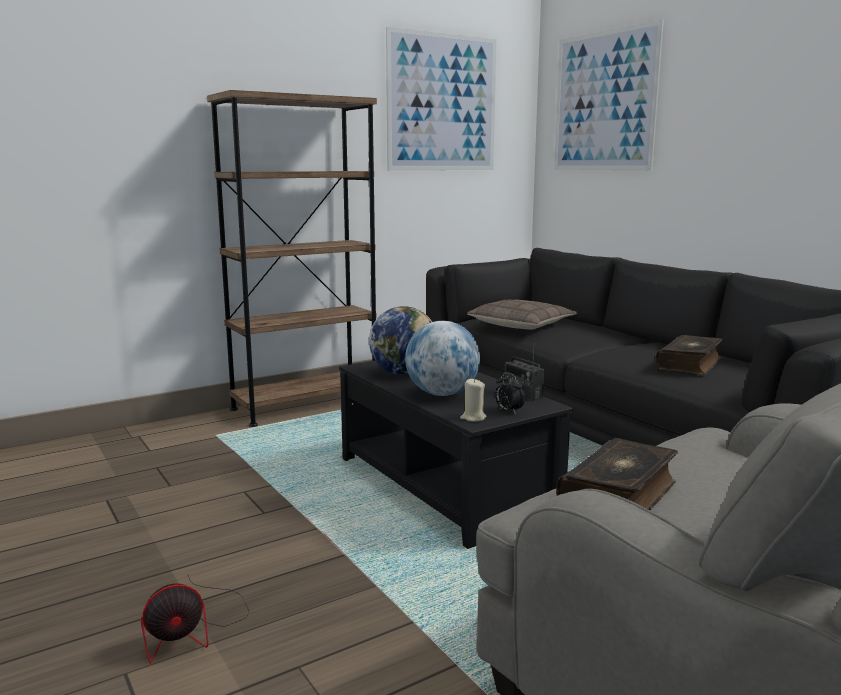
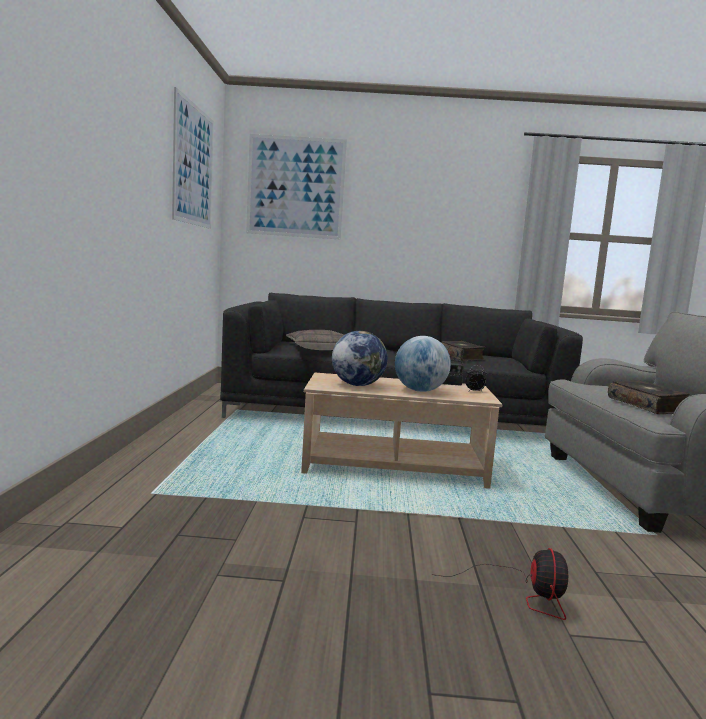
camera: 55 degrees left, 5 degrees down
(305, 405) = (158, 450): brown bookcase -> none
(446, 485) = (394, 465): black coffee table -> beige coffee table
(473, 418) = (477, 398): beige candle -> none

